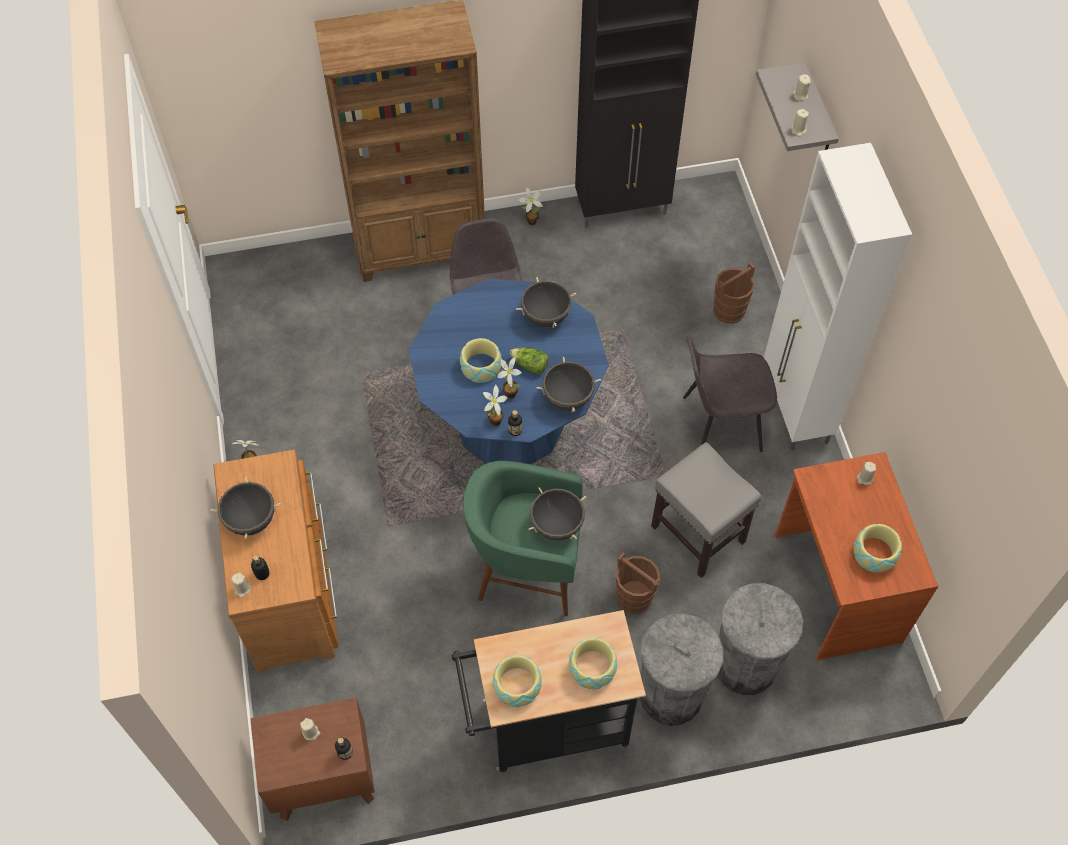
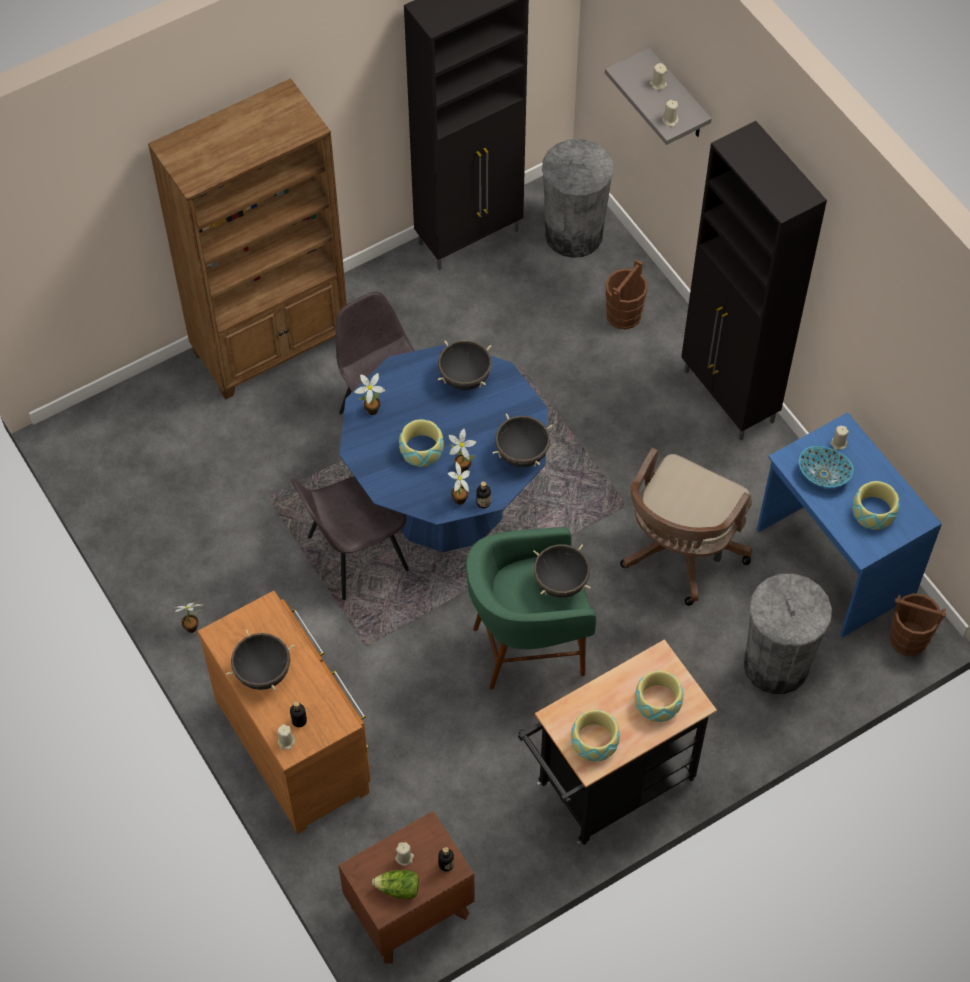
camera: 20 degrees left, 0 degrees up
(530, 221) = (377, 280): potted plant -> potted plant (370, 410)
(530, 365) = (470, 433): lettuce -> lettuce (398, 889)
(634, 597) = (644, 635): brown bucket -> brown bucket (909, 639)
(671, 694) = (716, 716): grey trash can -> grey trash can (574, 234)
(697, 533) = (680, 553): grey stool -> brown office chair
(719, 424) = (659, 436): grey chair -> grey chair (355, 555)
(795, 409) = (729, 398): white cabinet -> black cabinet
(835, 587) = (833, 562): brown desk -> blue desk
(839, 503) = (823, 475): none -> bowl

